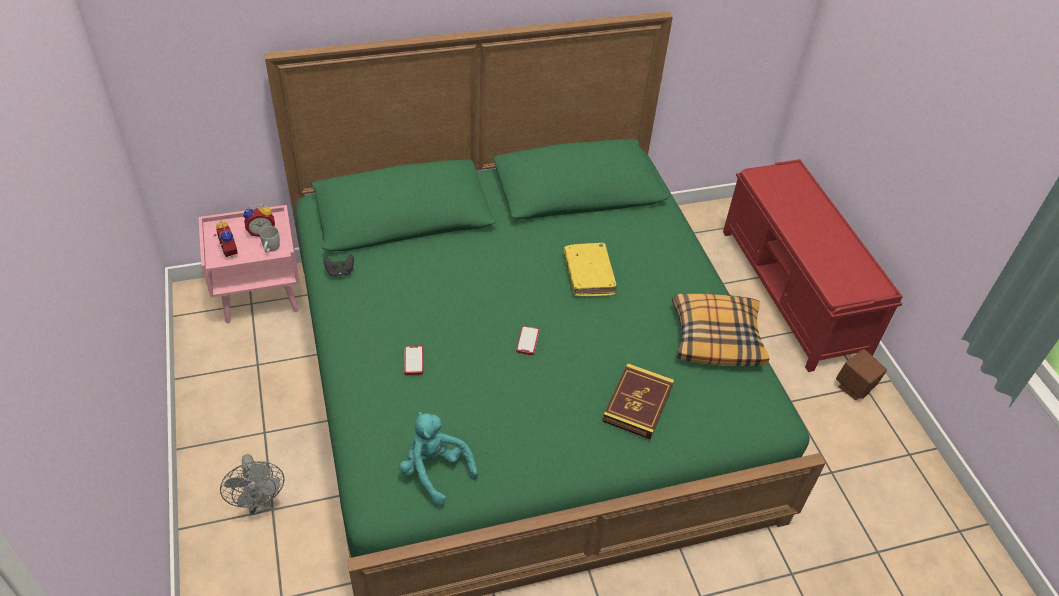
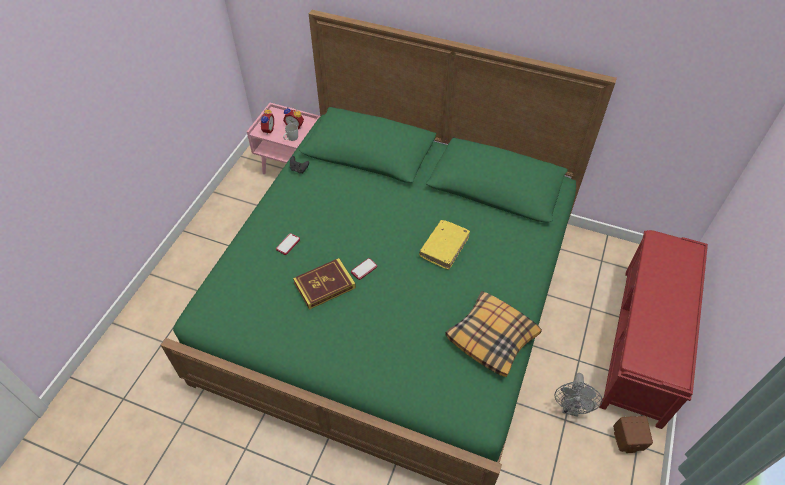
camera: 40 degrees right, 5 degrees up
(259, 503) = (195, 284): grey fan -> grey fan (571, 408)
(435, 471) = (241, 316): turquoise plush toy -> none
(637, 404) = (393, 350): book -> book (324, 285)

